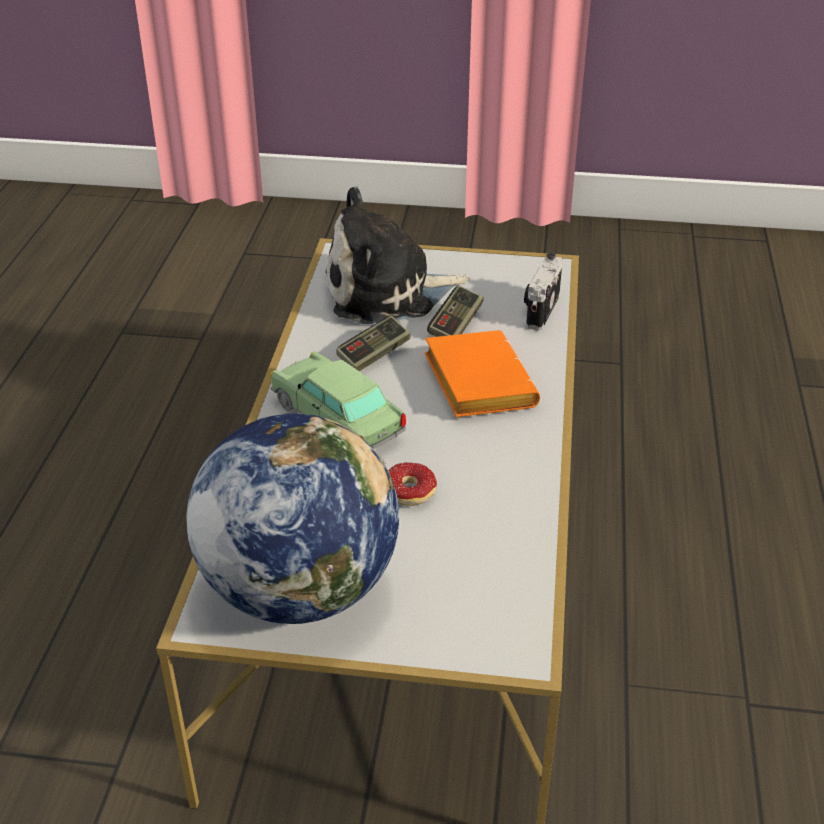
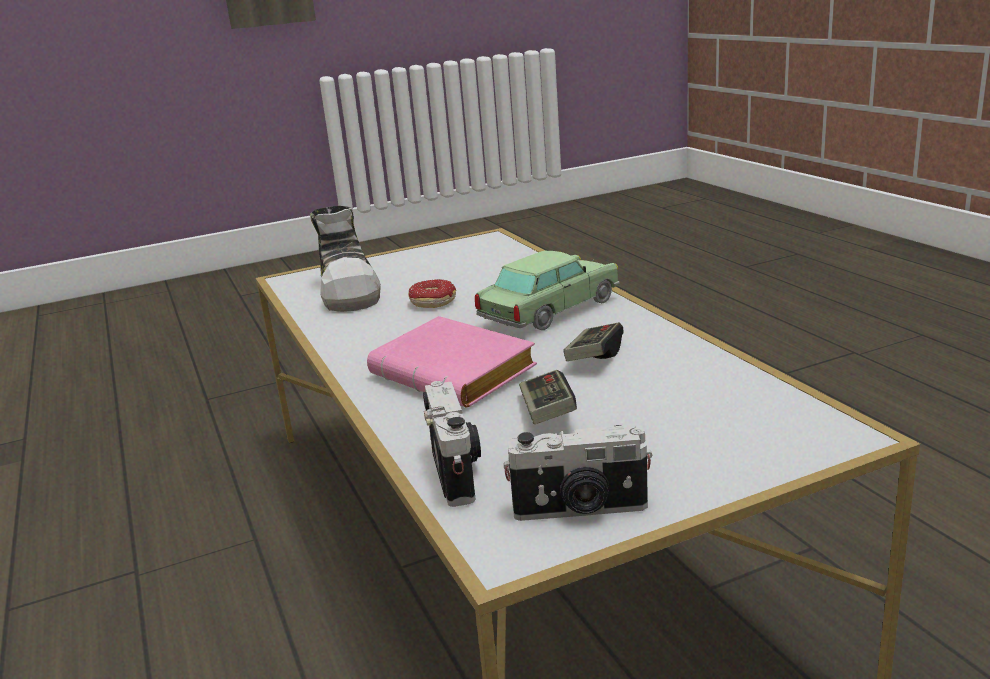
camera: 150 degrees right, 15 degrees down
(299, 589) = (452, 257): globe -> none
(337, 419) = (550, 311): toy car -> toy car turned 60 degrees counterclockwise
(387, 292) = (687, 413): plush toy -> none
(468, 568) = (350, 291): none -> shoe
(474, 382) = (459, 374): orange book -> pink book
(502, 270) = (580, 510): none -> camera

